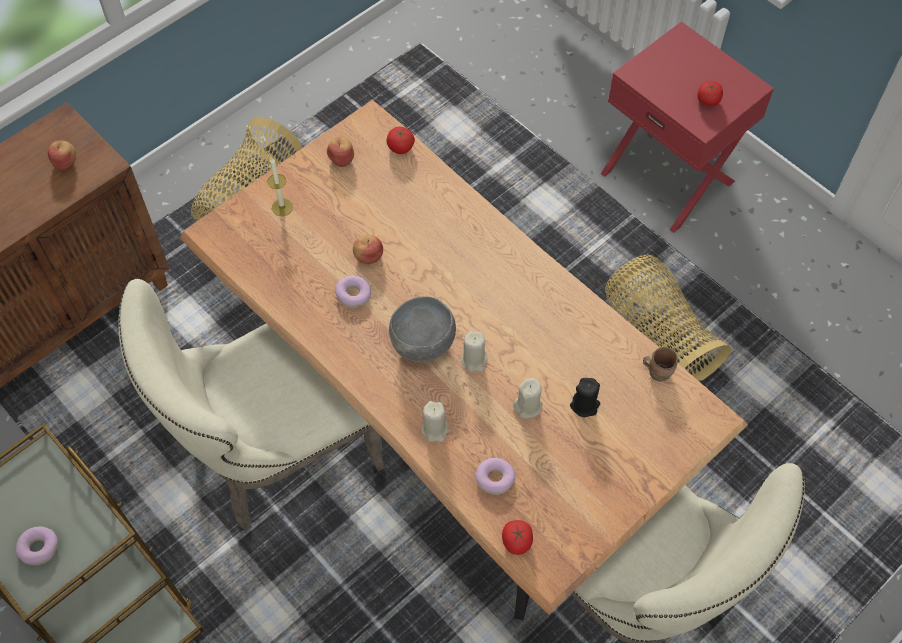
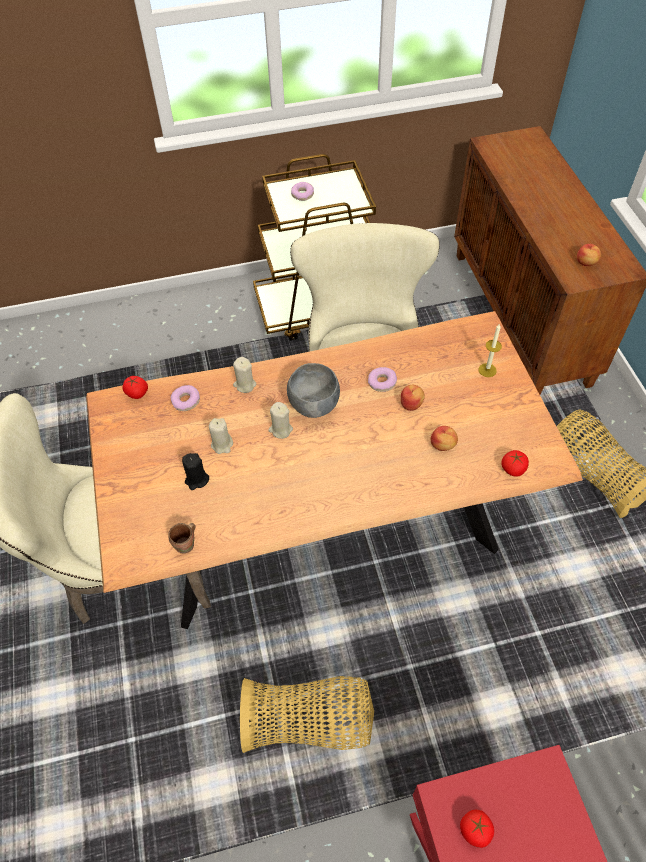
camera: 120 degrees right, 5 degrees down
(342, 159) = (519, 424): apple -> apple (442, 445)

